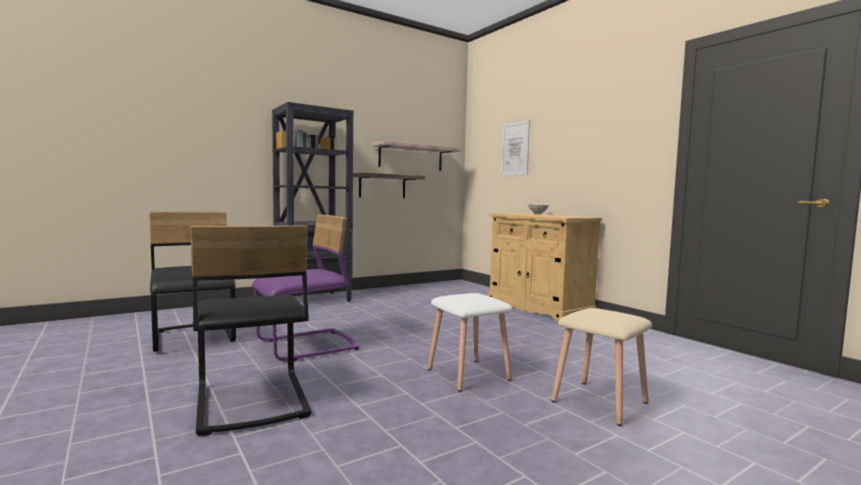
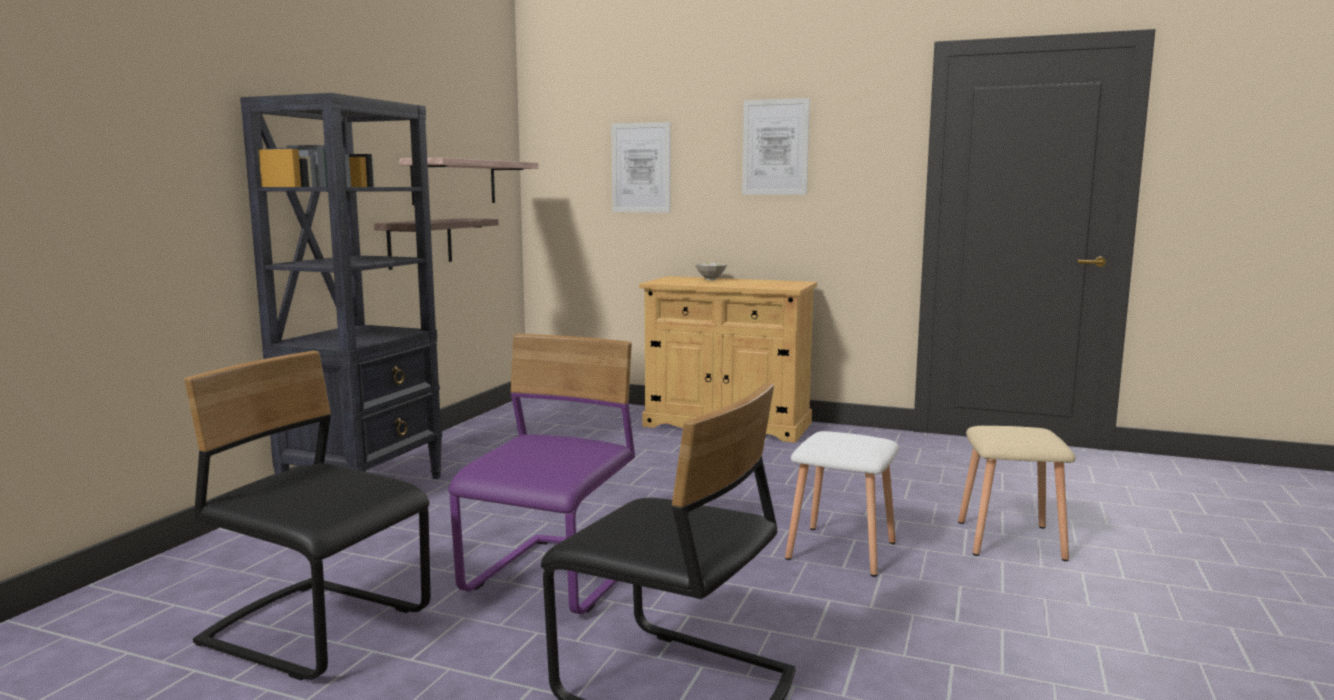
camera: 35 degrees left, 5 degrees up
(583, 129) = (775, 147): none -> picture

